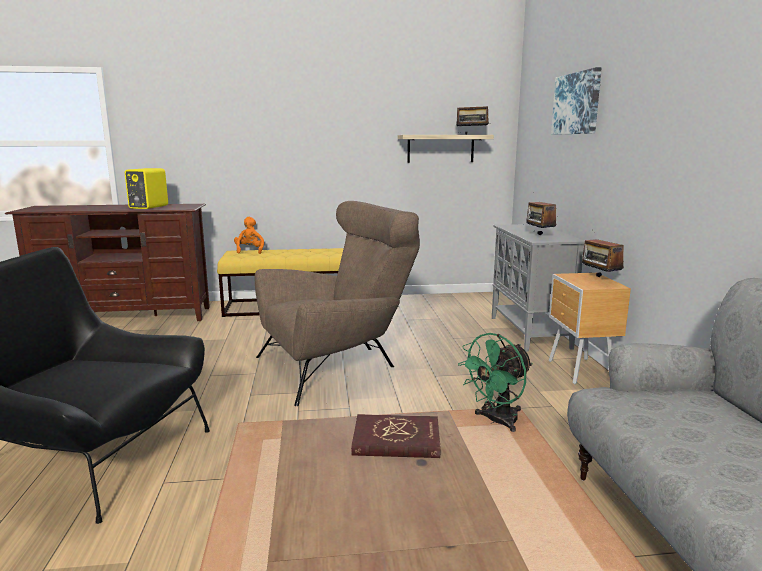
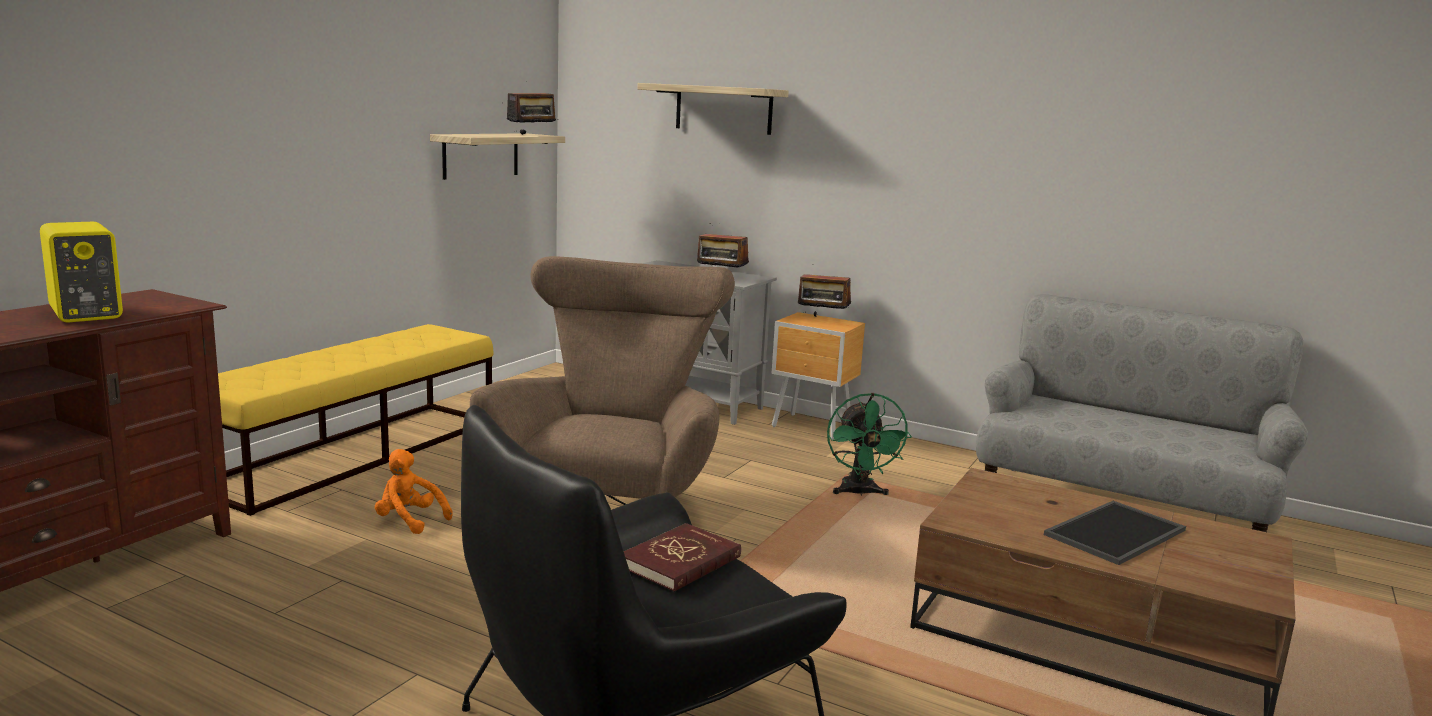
camera: 55 degrees left, 0 degrees up
(249, 251) = (234, 374): orange plush toy -> orange plush toy (409, 521)
(383, 512) = (1116, 534): none -> tray
(396, 440) = (1008, 498): red book -> red book (681, 562)
(577, 103) = (723, 109): picture -> shelf

